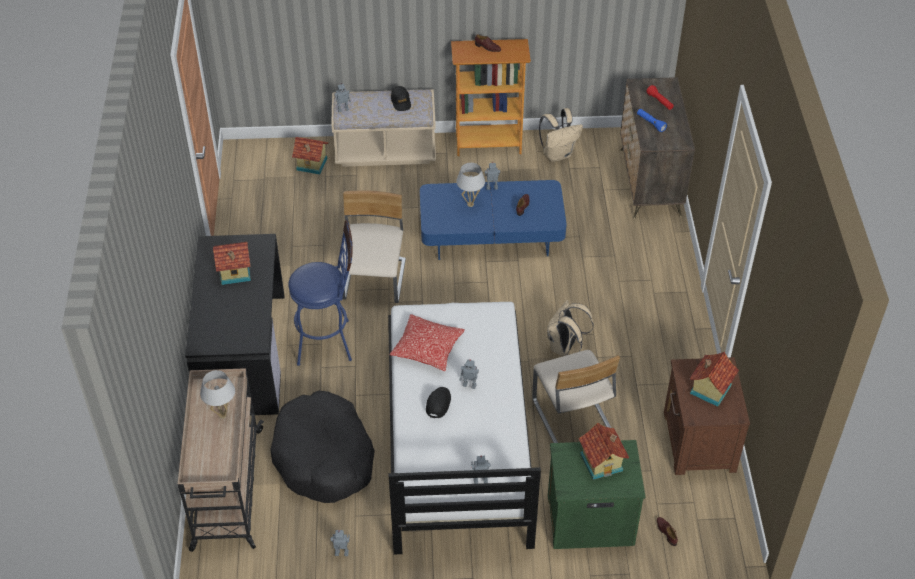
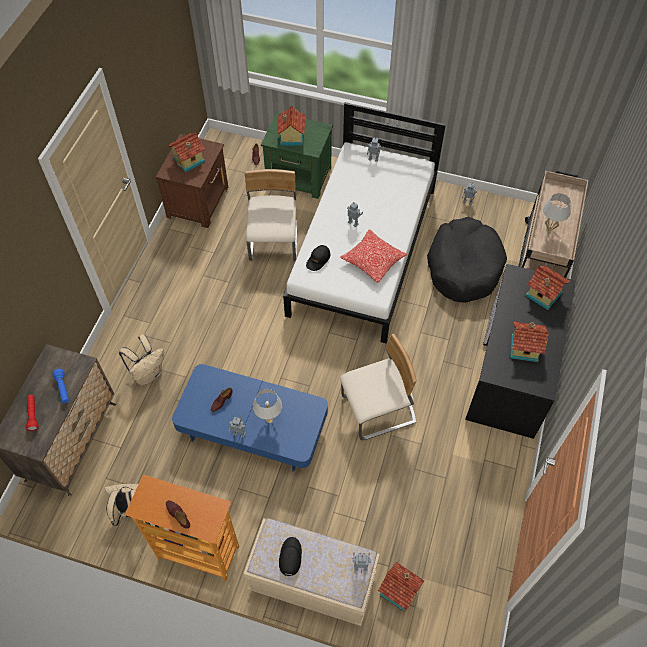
camera: 160 degrees left, 10 degrees up
(221, 329) = (543, 295): none -> toy house
(329, 341) = (436, 361): blue stool -> none
(375, 281) = (378, 410): beige chair -> beige chair turned 135 degrees counterclockwise
(438, 404) = (381, 215): black cap -> black cap (318, 260)
(564, 347) = (249, 297): beige backpack -> beige backpack (148, 374)

